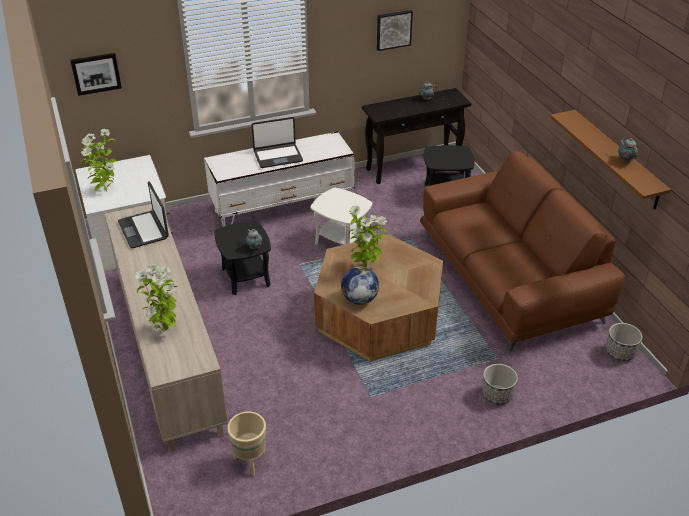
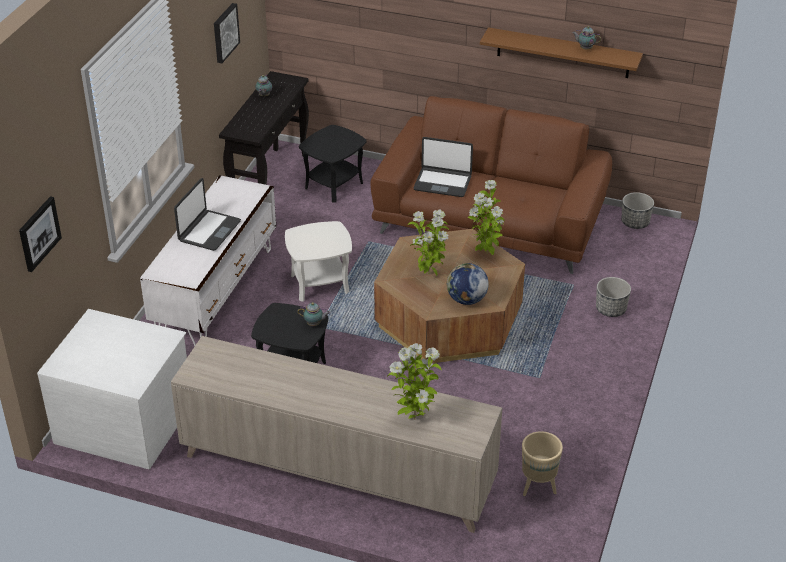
camera: 50 degrees left, 0 degrees up
(105, 191) = (115, 368): potted plant -> potted plant (486, 253)
(144, 230) = (238, 366): laptop -> laptop (442, 183)

